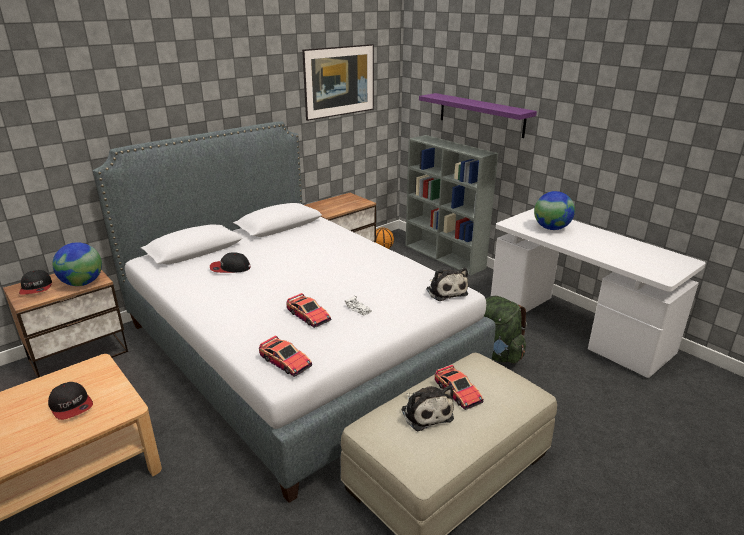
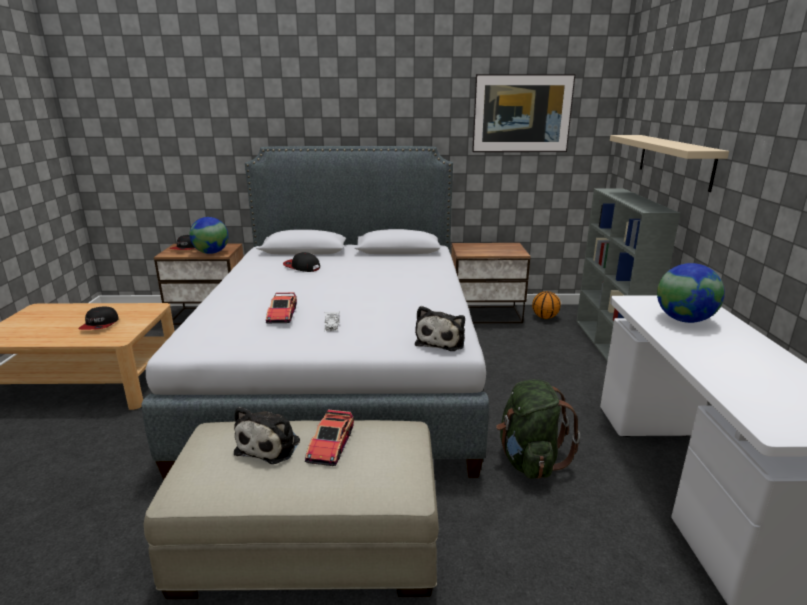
camera: 40 degrees right, 5 degrees down
(286, 362) = (201, 338): toy car -> none
(481, 115) = (674, 160): purple shelf -> beige shelf

